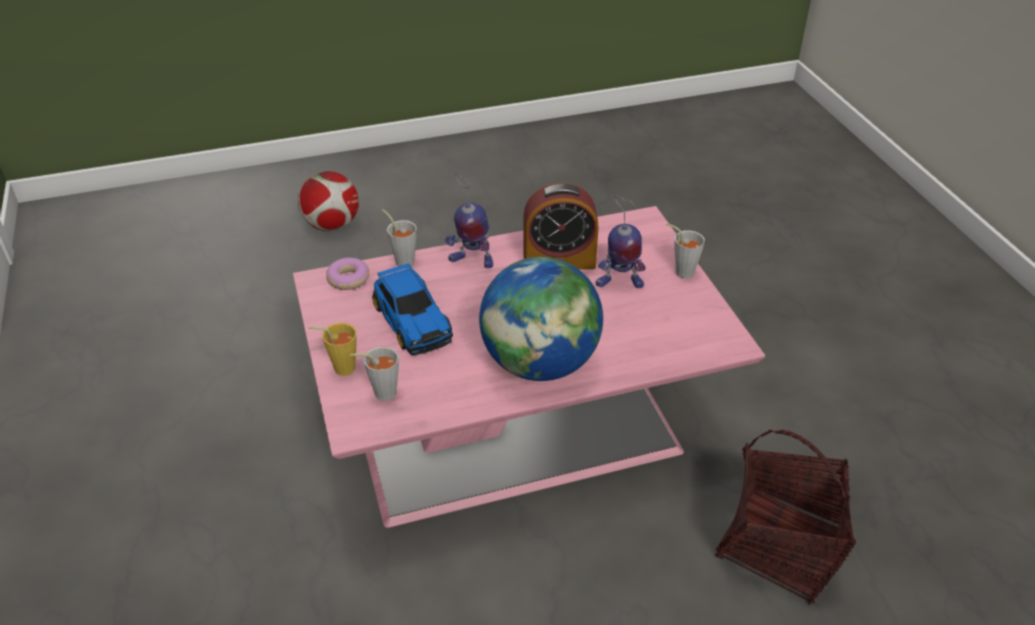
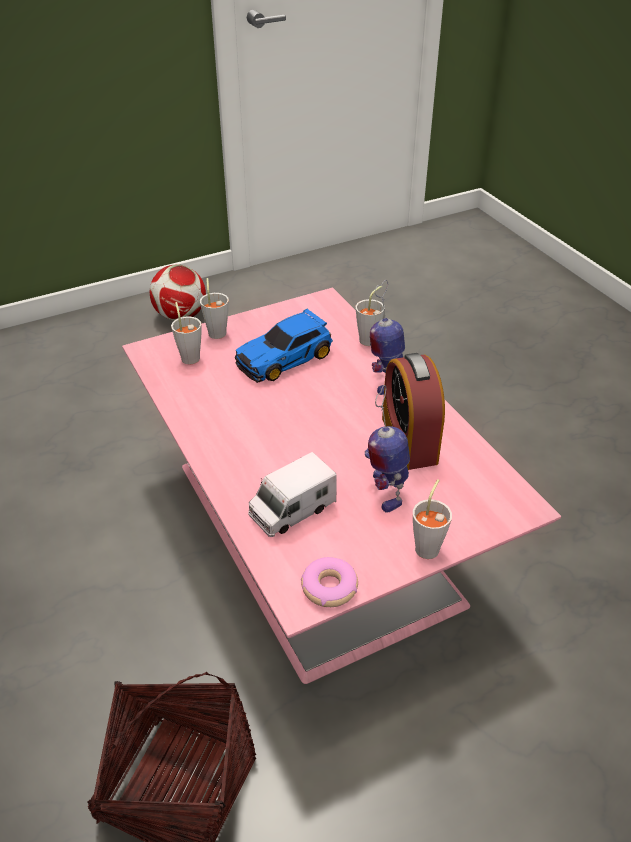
camera: 80 degrees right, 0 degrees up
(332, 225) = (545, 359): football -> football (180, 316)
(339, 368) = (217, 331): yellow cup -> grey cup
(348, 279) = (332, 315): donut -> donut (329, 587)
(540, 364) = (240, 443): globe -> none
(634, 338) = (292, 510): none -> toy truck

